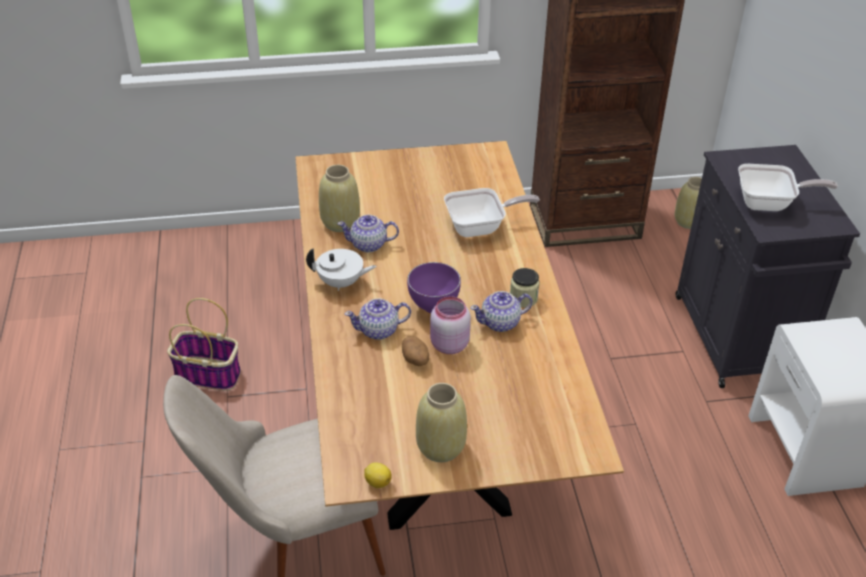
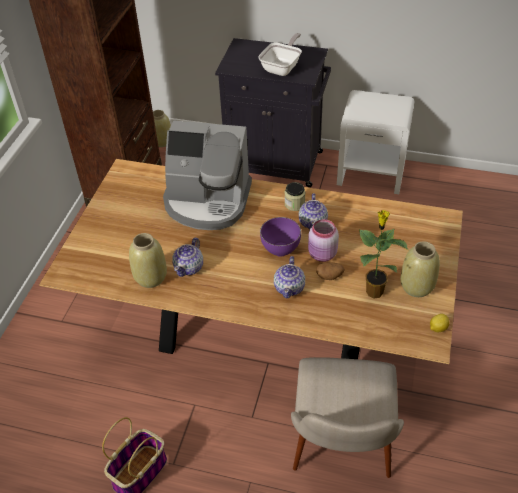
camera: 65 degrees left, 5 degrees up
(341, 283) = (225, 295): white teapot -> none
(412, 406) = (374, 291): none -> potted plant
(480, 227) = (207, 201): frying pan -> coffee machine

